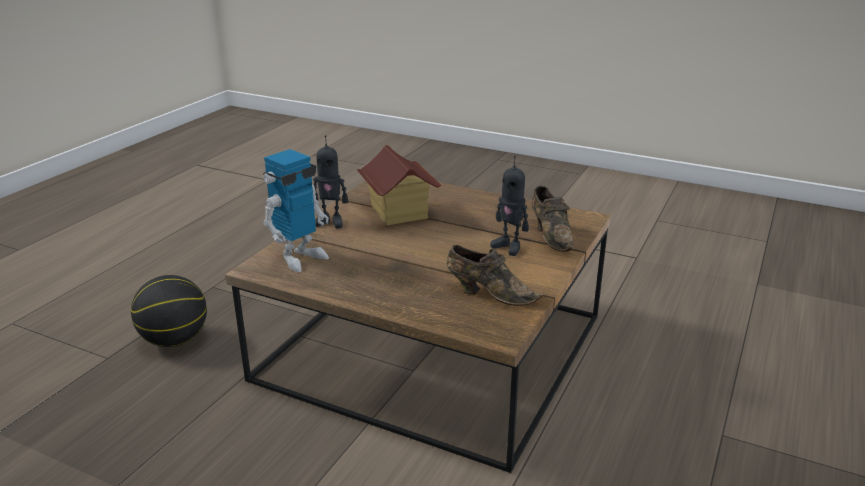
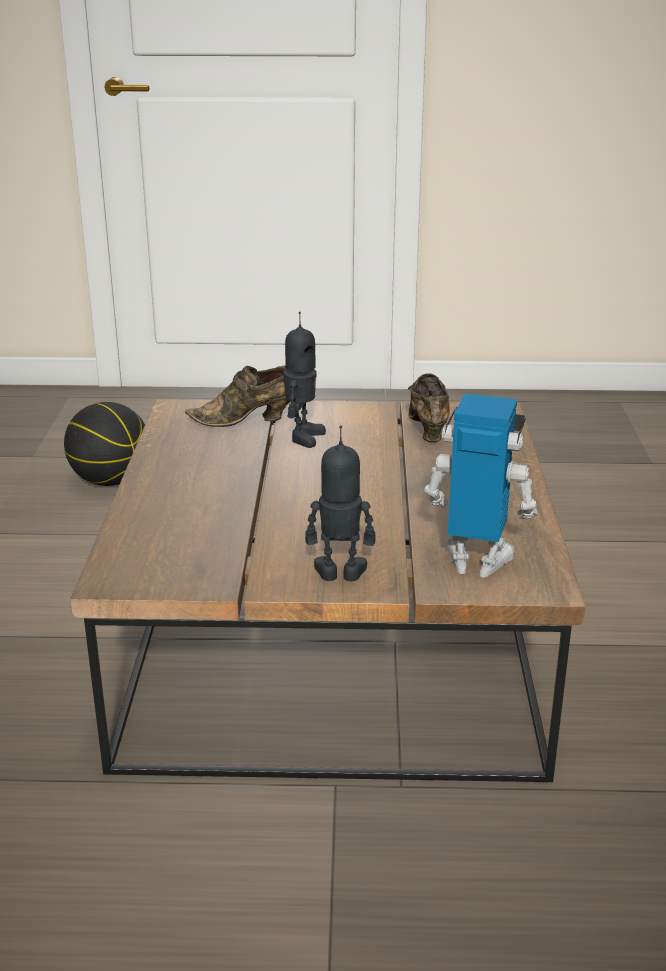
camera: 115 degrees left, 0 degrees up
(174, 340) = (541, 938): basketball -> basketball (110, 481)
(330, 222) = (340, 575): toy robot -> toy robot turned 75 degrees counterclockwise
(398, 212) = (255, 530): toy house -> none
(551, 236) = (250, 420): brown shoe -> brown shoe turned 150 degrees counterclockwise

